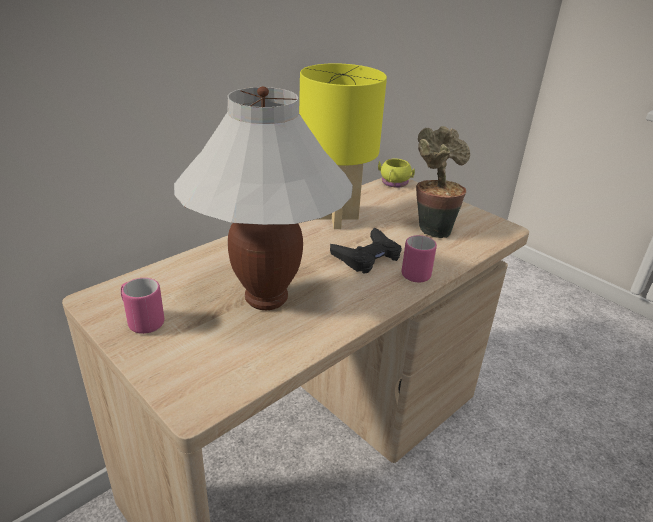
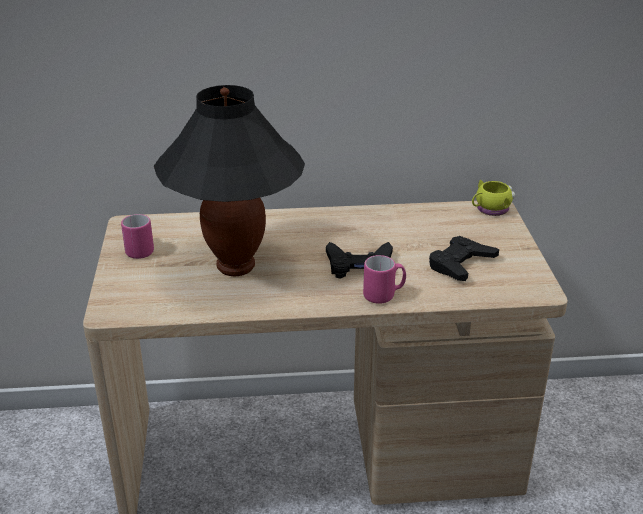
camera: 40 degrees right, 0 degrees up
(267, 299) = (236, 267): white table lamp -> black table lamp
(333, 218) = (379, 223): yellow table lamp -> none
(432, 228) = (460, 264): potted plant -> black game controller

